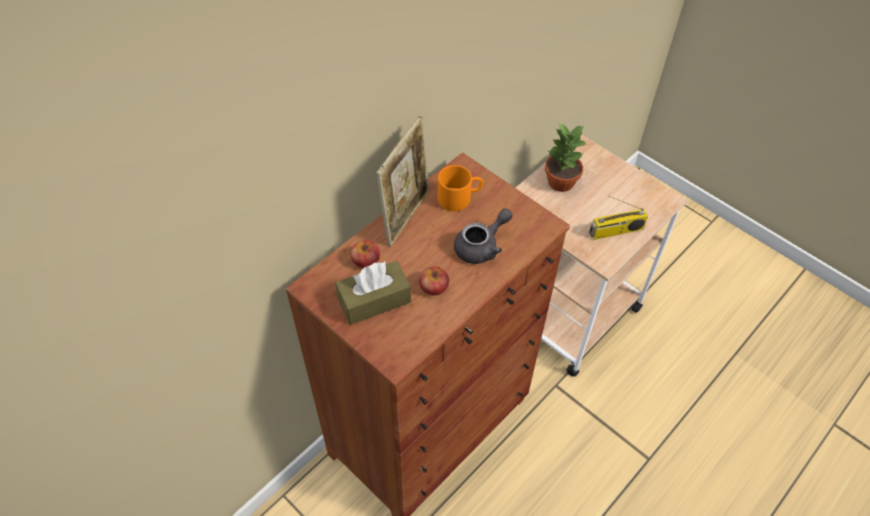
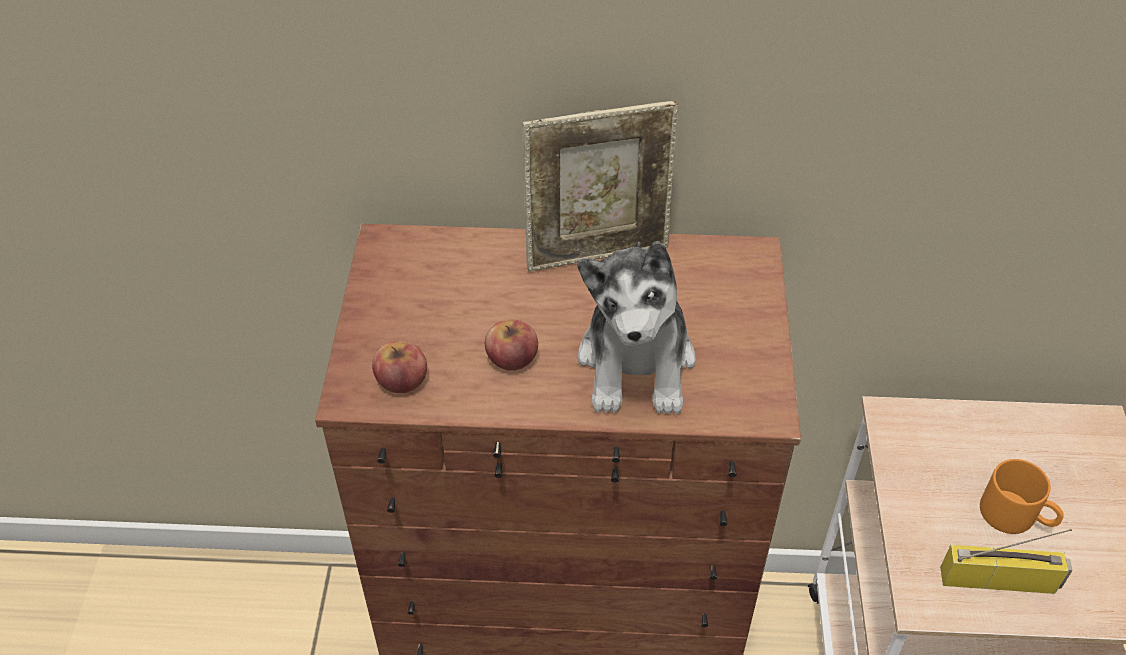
camera: 50 degrees right, 5 degrees down
(365, 260) = (481, 264): apple -> apple (401, 379)
(374, 300) = (426, 313): brown tissue box -> none
(459, 197) = (695, 285): orange mug -> orange mug (1017, 515)
(481, 247) = (637, 362): grey teapot -> plush toy
(560, 182) = (996, 443): potted plant -> none
(615, 231) = (999, 579): radio -> radio turned 150 degrees clockwise

